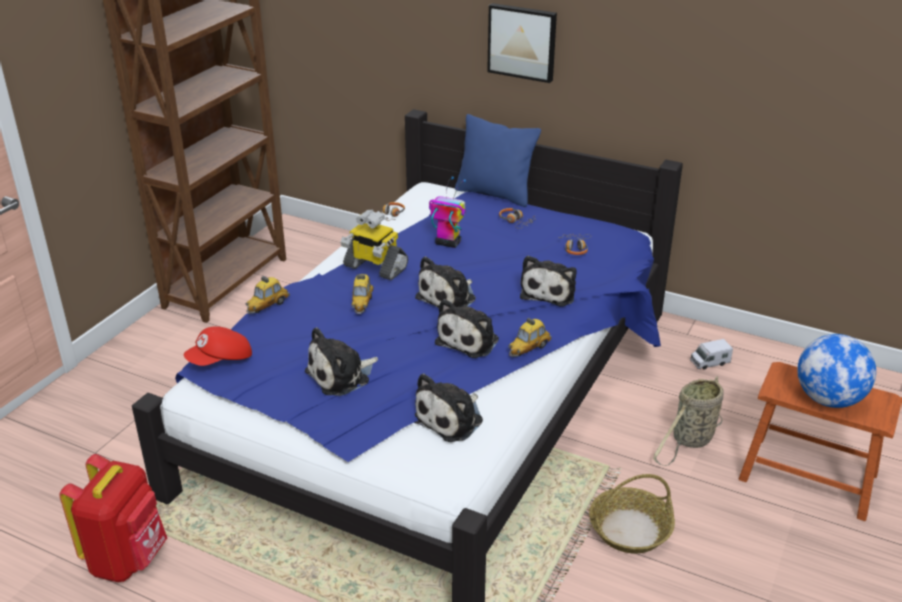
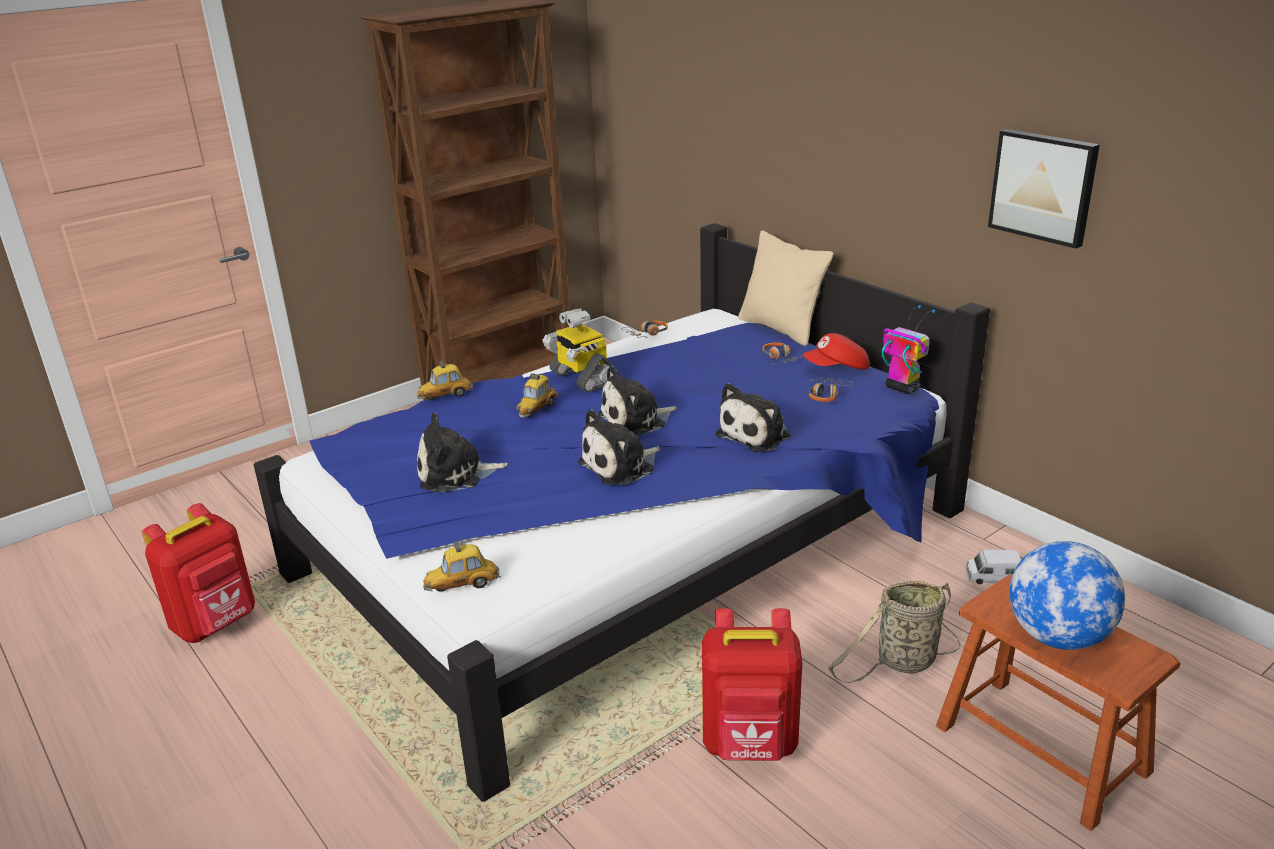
camera: 25 degrees right, 5 degrees down
(221, 360) = (355, 436): red cap -> red cap (837, 369)
(447, 243) = (683, 368): toy robot -> toy robot (901, 388)
(451, 419) = (534, 543): plush toy -> none
(495, 194) = (781, 328): blue pillow -> beige pillow
(522, 42) = (822, 145): picture -> picture (1044, 186)
(529, 349) = (680, 489): toy car -> toy car (462, 585)
(630, 529) = (750, 745): basket -> red backpack

